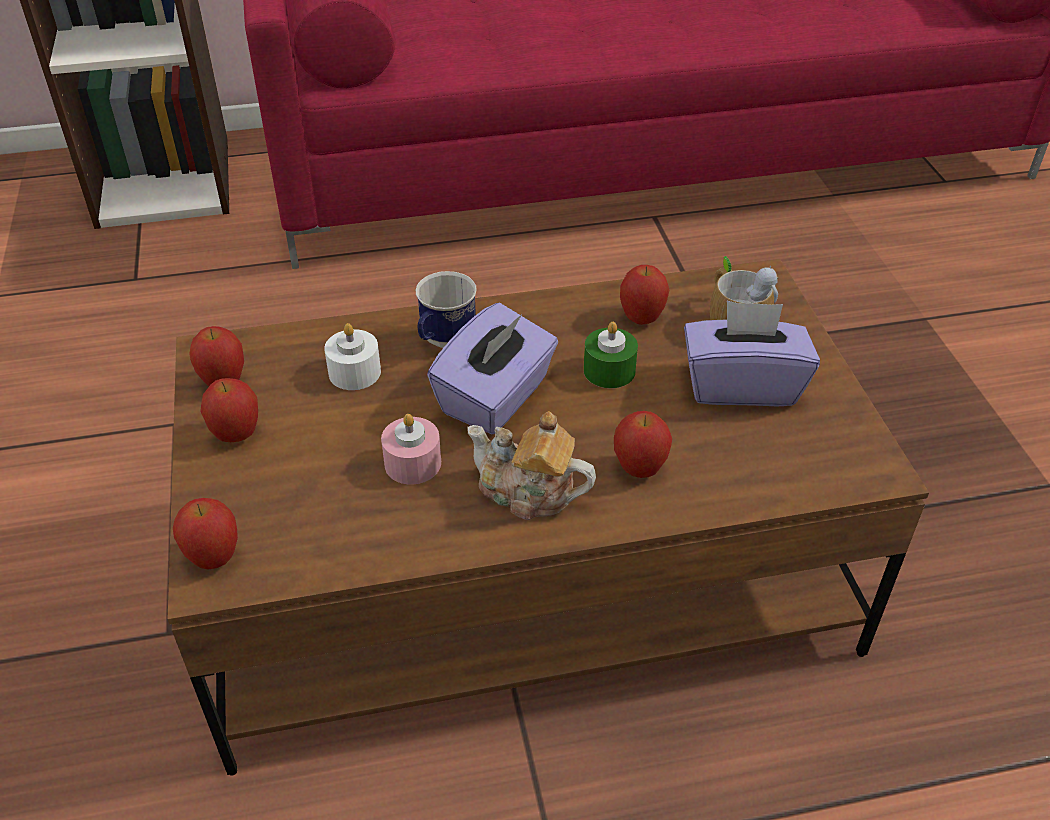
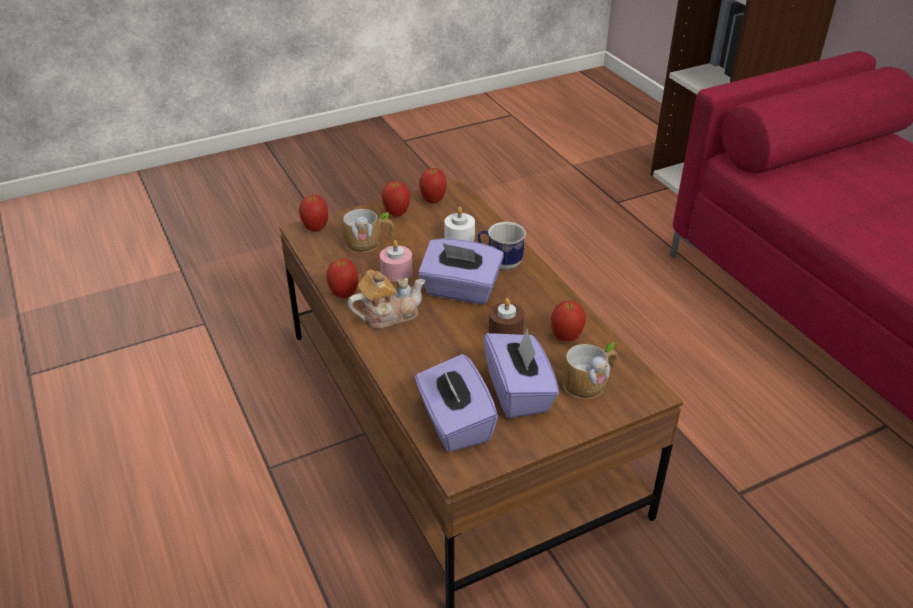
camera: 75 degrees right, 5 degrees down
(308, 486) = (369, 243): none -> mug
(528, 492) = (388, 315): teapot -> teapot turned 60 degrees clockwise
(609, 370) = (505, 330): green candle -> brown candle
(639, 469) = (421, 355): apple -> apple (344, 294)
(794, 459) = (454, 423): none -> purple tissue box

